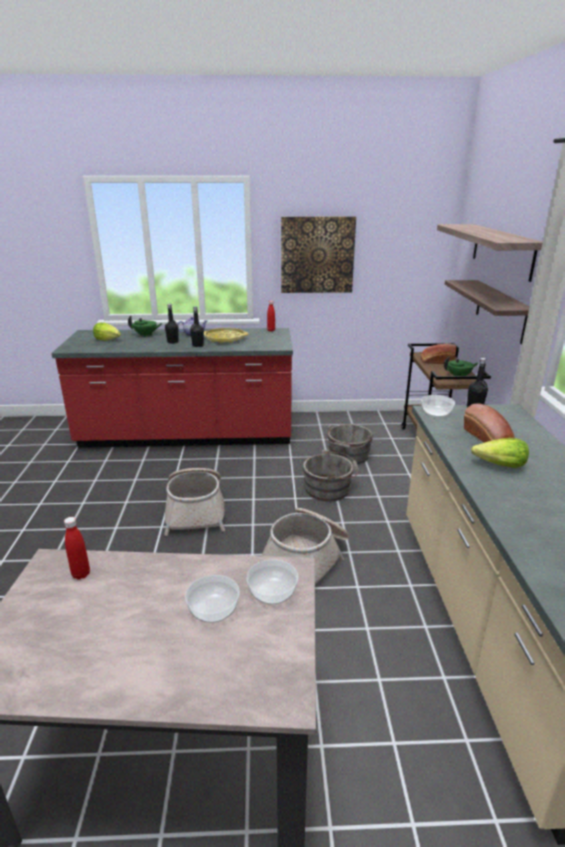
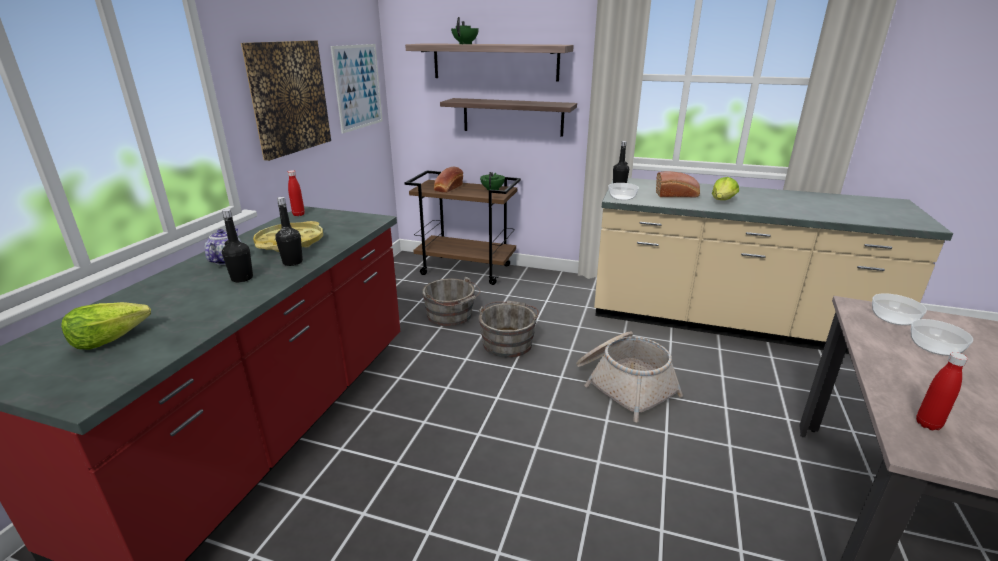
camera: 70 degrees left, 0 degrees up
(146, 335) = (154, 297): green teapot -> green teapot (465, 44)
(196, 510) = (497, 452): basket -> none
(407, 256) = (358, 87): none -> picture

